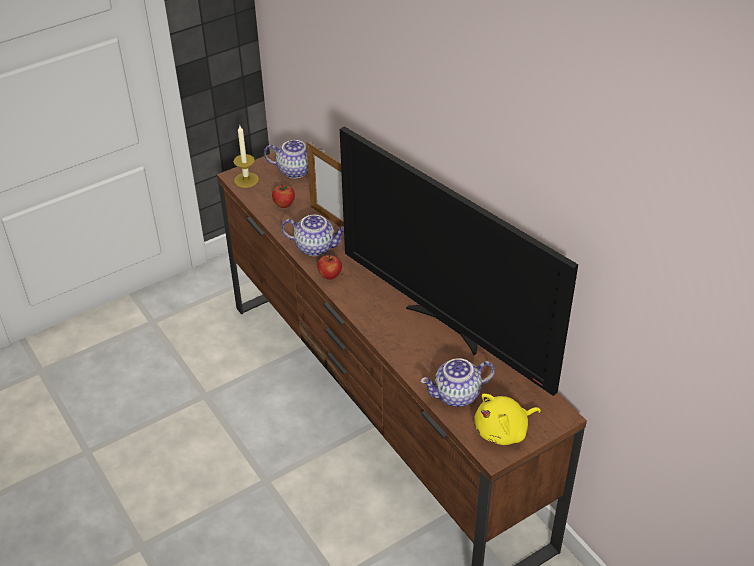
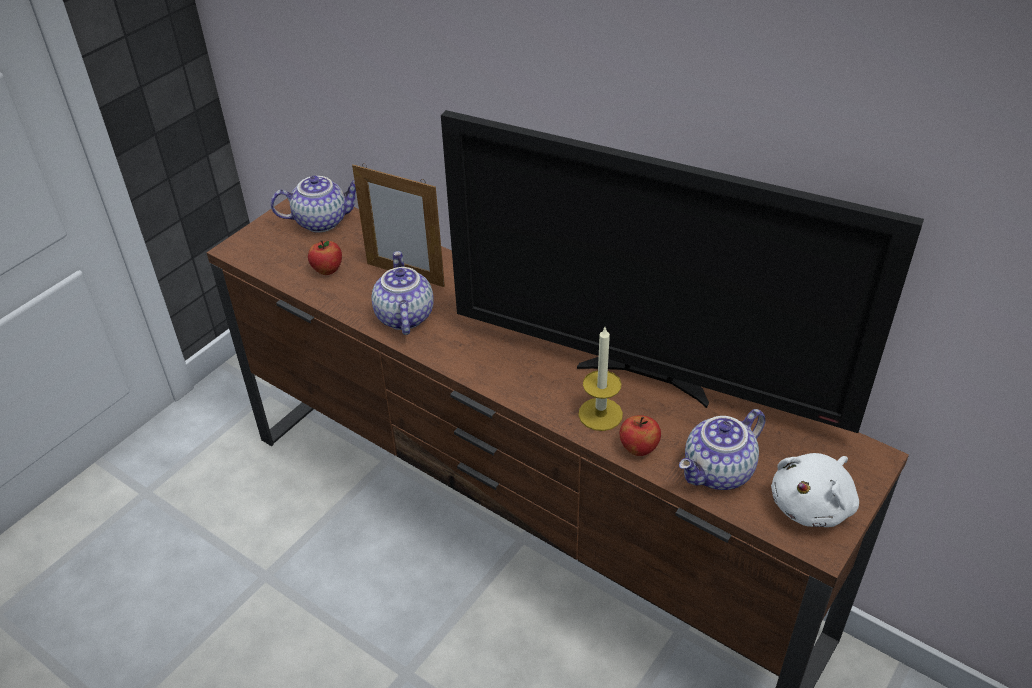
camera: 20 degrees left, 0 degrees up
(246, 180) = (255, 250): candle -> candle (600, 414)
(316, 247) = (403, 316): teapot -> teapot turned 90 degrees counterclockwise
(330, 275) = (444, 351): apple -> apple (638, 448)
(503, 431) = (813, 504): yellow plush toy -> white plush toy

